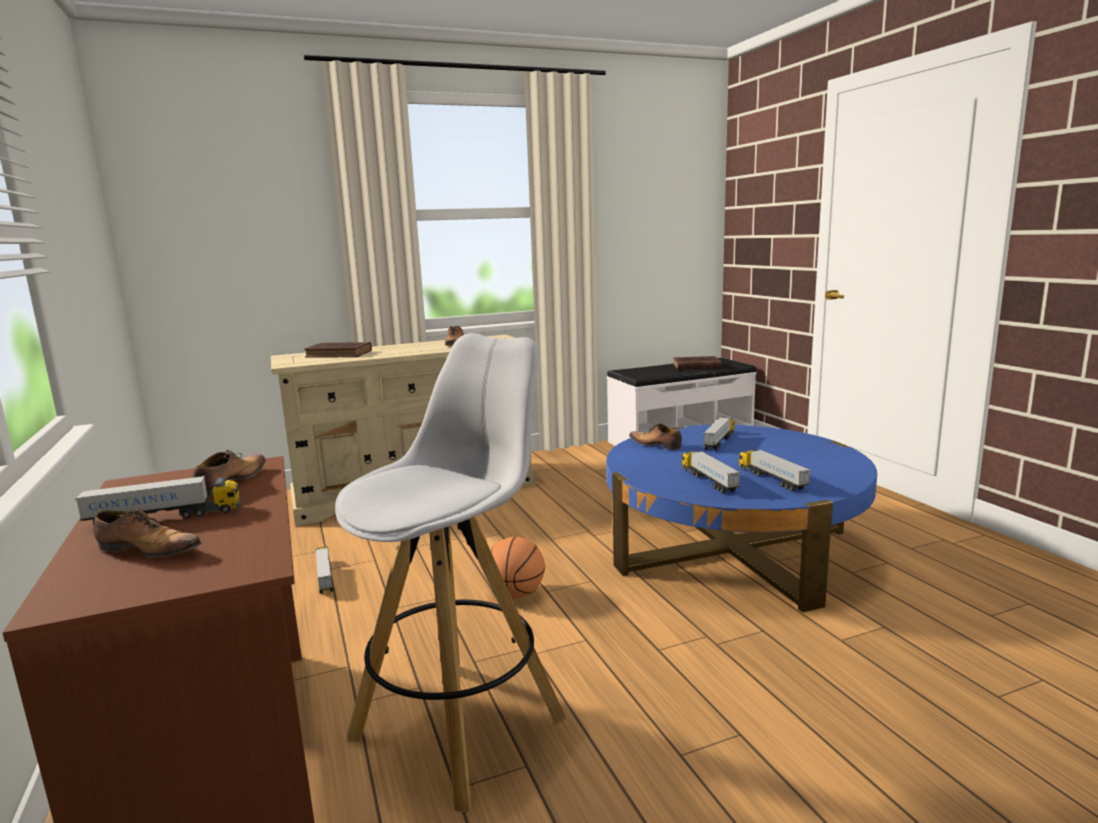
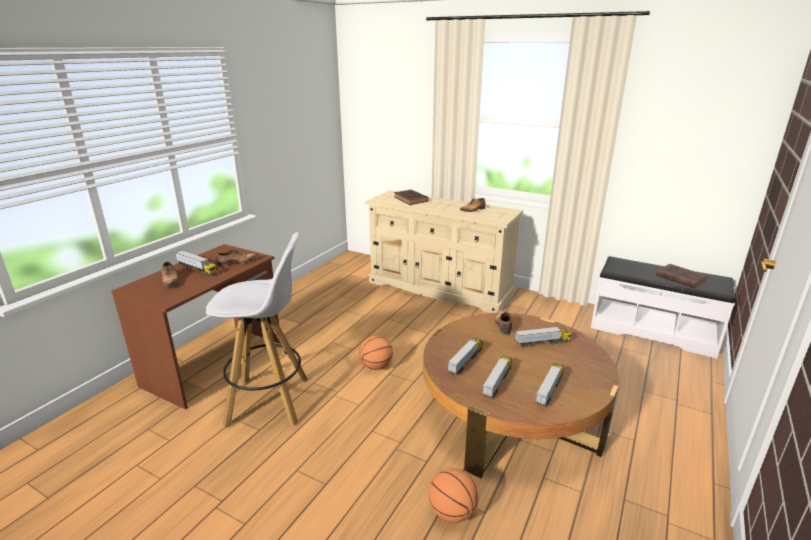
camera: 50 degrees right, 10 degrees up
(325, 577) = (337, 313): toy truck -> toy truck (549, 390)
(732, 549) = (511, 415): blue coffee table -> brown coffee table
(872, 648) = (452, 512): none -> basketball

